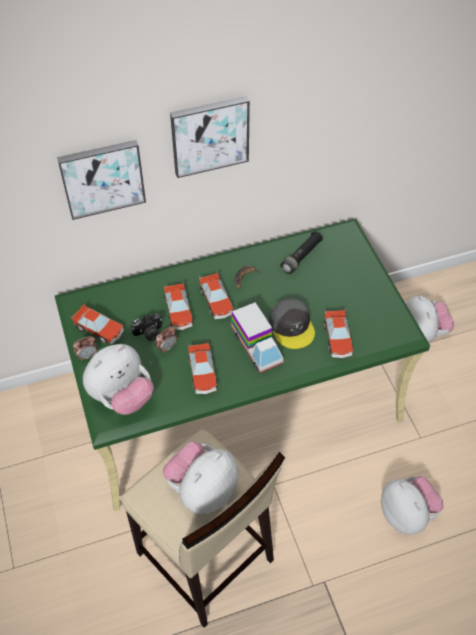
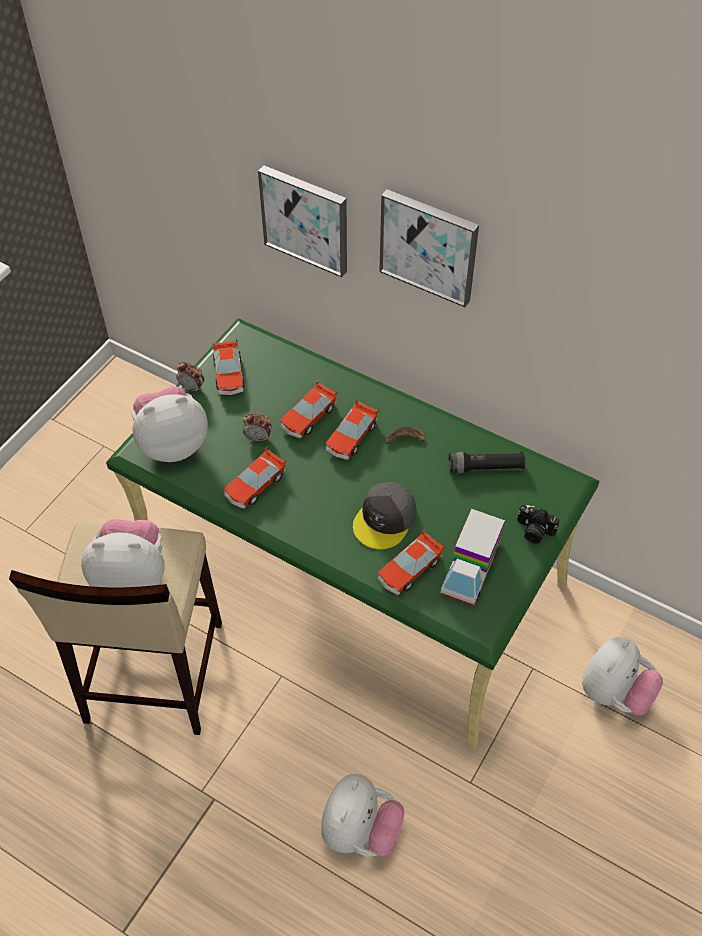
camera: 50 degrees right, 0 degrees up
(122, 396) = (172, 443): plush toy -> plush toy turned 150 degrees clockwise
(149, 333) = (260, 413): camera -> camera (534, 531)
(256, 346) = (330, 507): toy truck -> toy truck (471, 568)

